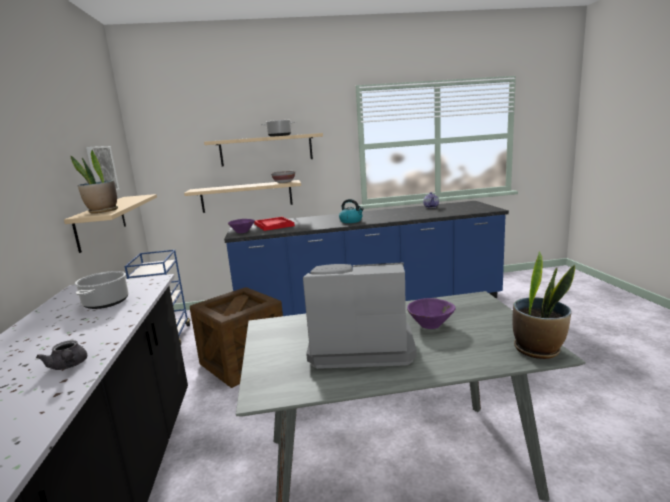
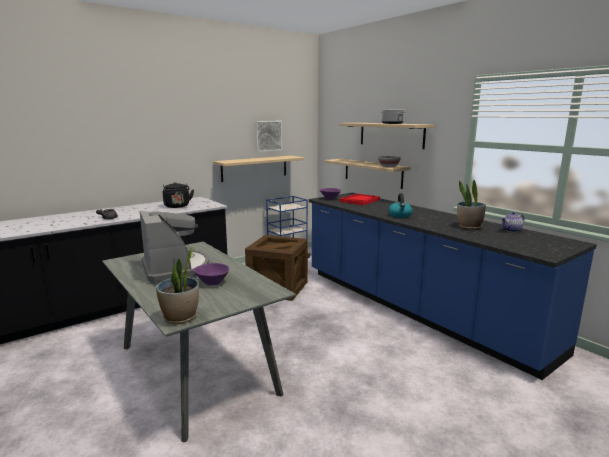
camera: 60 degrees right, 0 degrees up
(102, 211) = (234, 161): potted plant -> potted plant (469, 227)
(106, 302) = (177, 206): cooking pot -> black kettle

